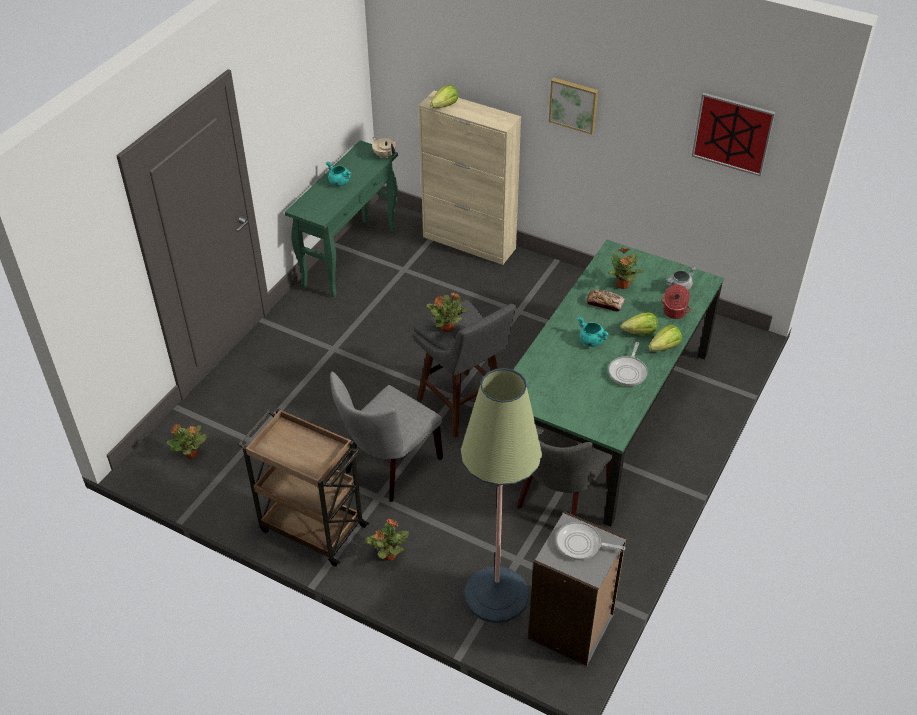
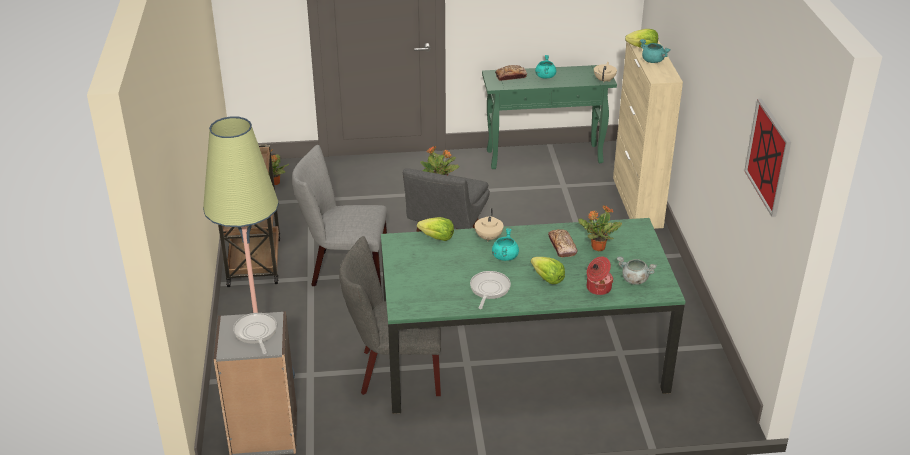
camera: 55 degrees right, 10 degrees down
(316, 201) = (511, 76): none -> bread
(388, 555) = (258, 307): potted plant -> none
(472, 112) = (653, 61): none -> turquoise cooking pot
(557, 338) = (488, 238): none -> beige teapot
(574, 104) = (707, 82): picture -> none
(628, 371) = (489, 289): frying pan -> frying pan turned 120 degrees clockwise
(664, 347) = (544, 298): lettuce -> lettuce (437, 237)

